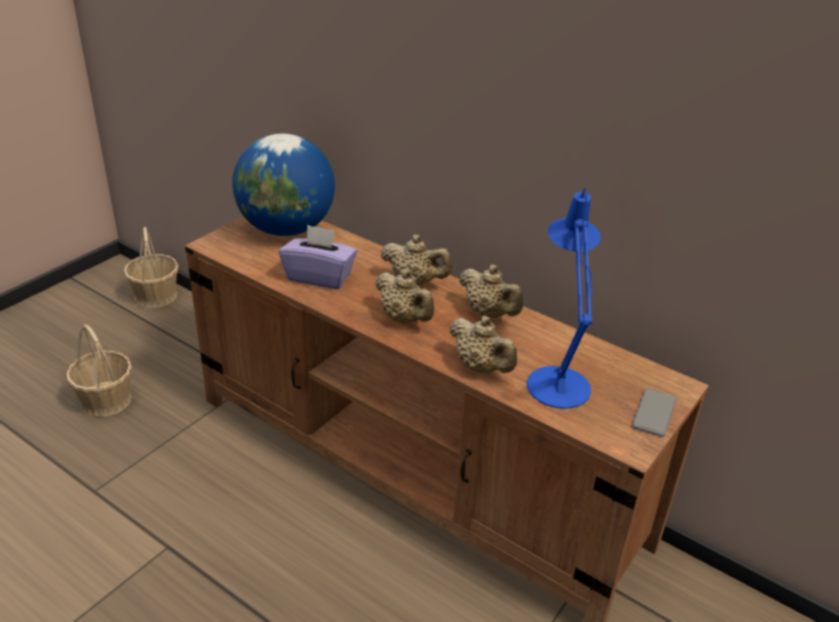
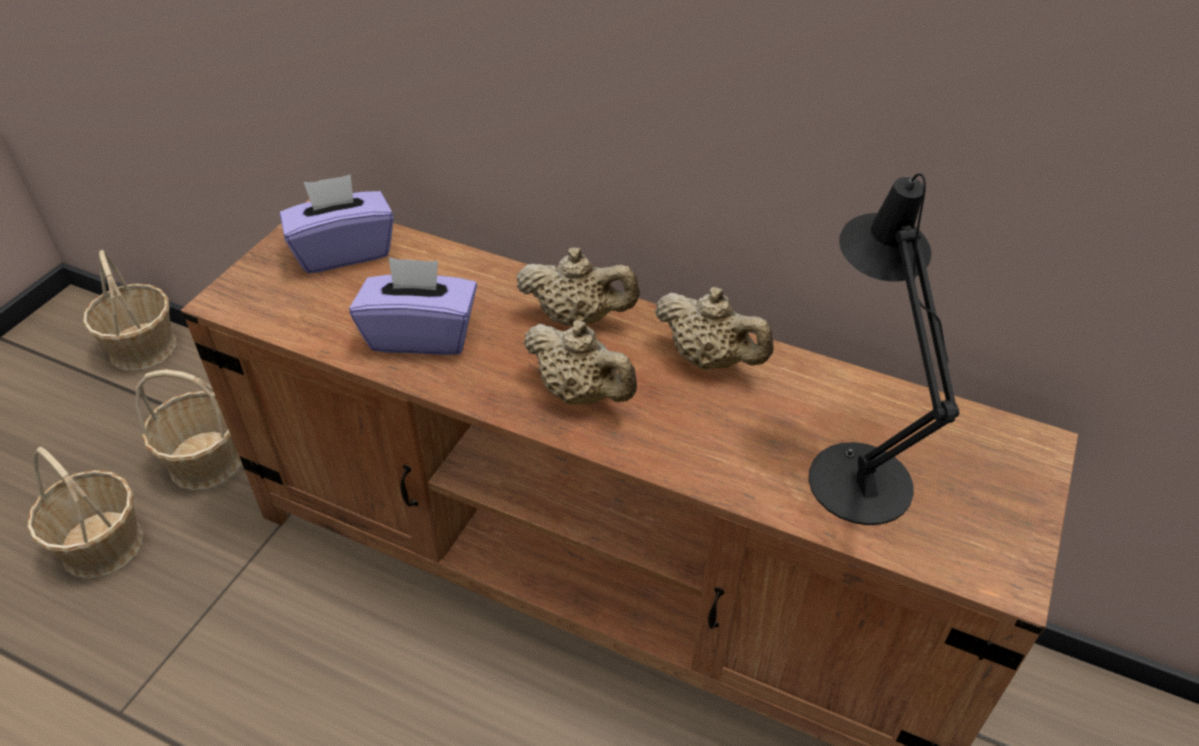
camera: 10 degrees left, 10 degrees up
(179, 365) = (205, 461): none -> basket
(286, 229) = (343, 251): globe -> purple tissue box
(481, 367) = (729, 468): beige teapot -> none
(557, 380) = (854, 470): blue table lamp -> black table lamp
(654, 413) = (1019, 505): phone -> none

